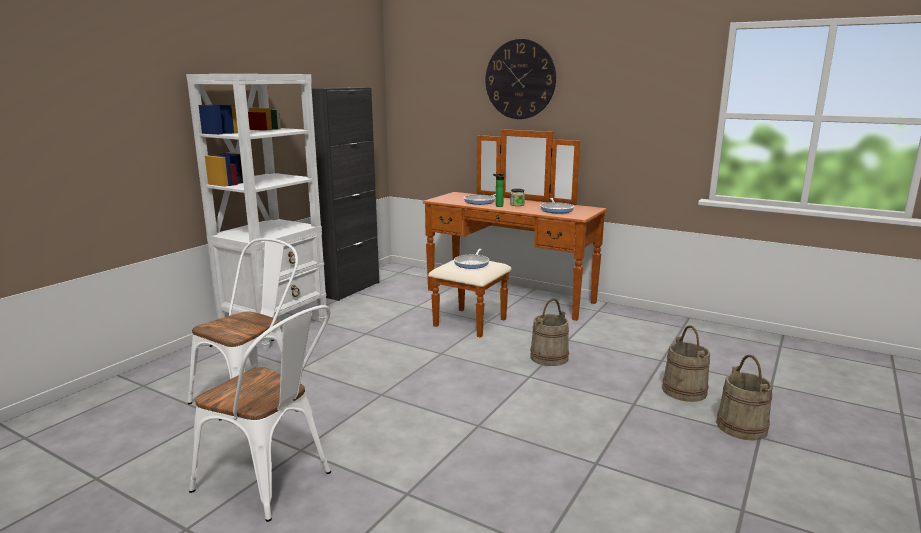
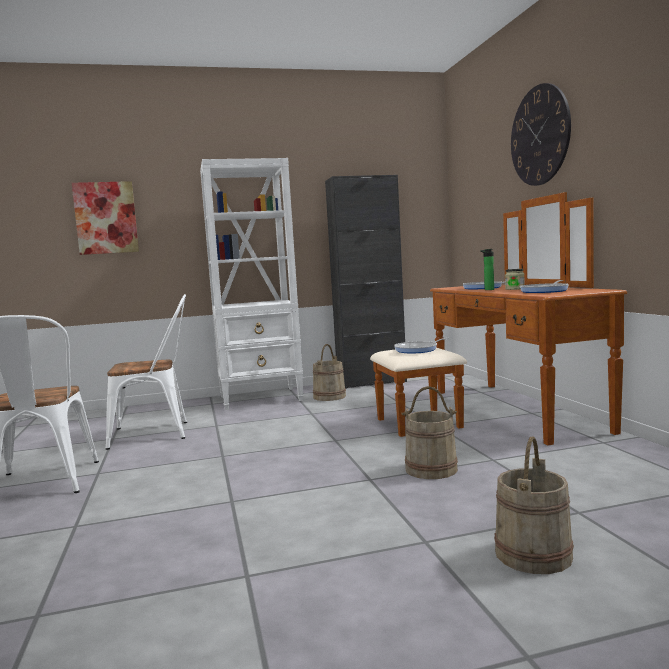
camera: 45 degrees right, 10 degrees down
(73, 136) = (106, 218): none -> picture
(741, 427) = (526, 630): beige bucket -> beige bucket (329, 396)

